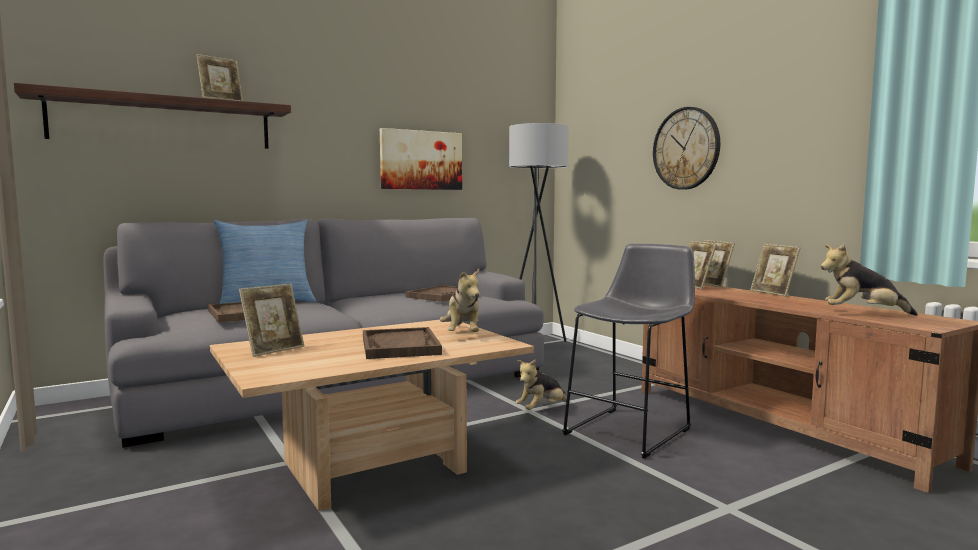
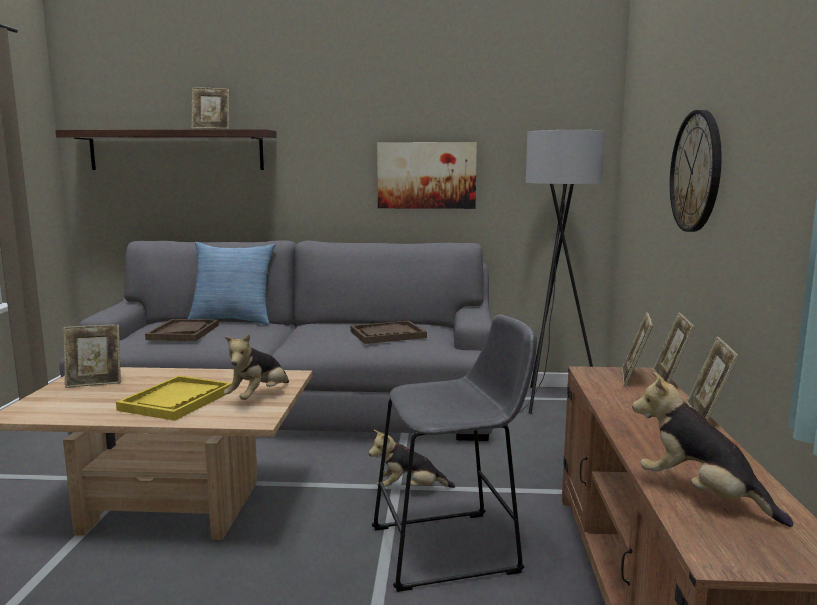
camera: 35 degrees right, 5 degrees up
(400, 346) = (177, 400): brown tray -> yellow tray

